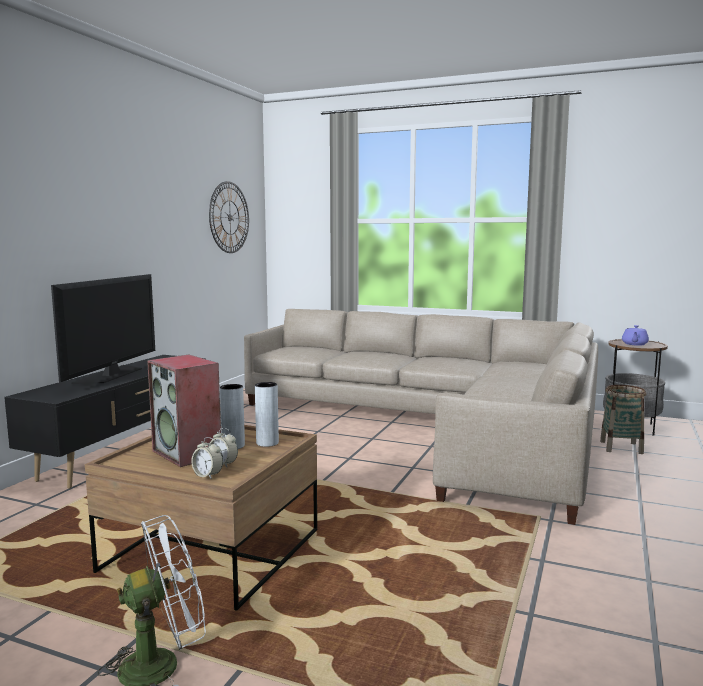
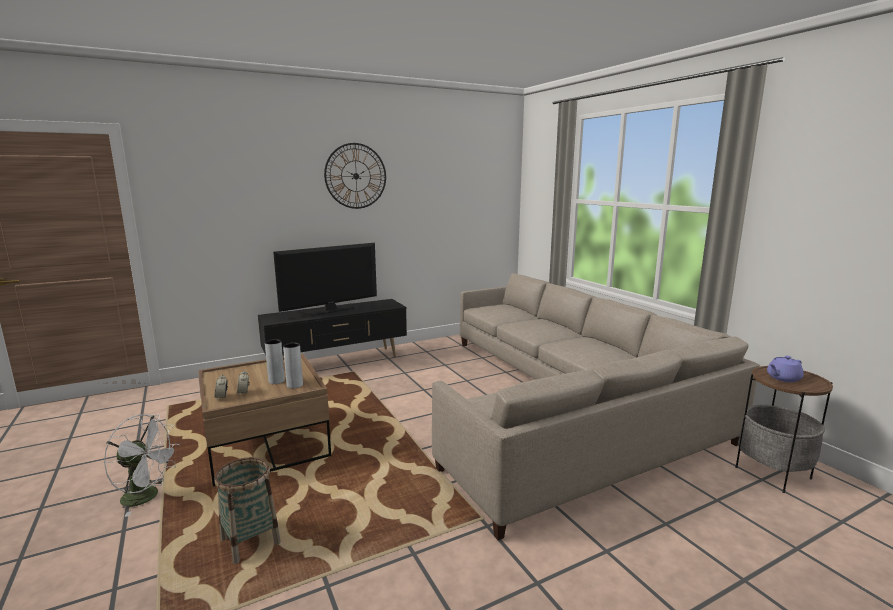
camera: 40 degrees right, 5 degrees up
(188, 453) = (249, 378): speaker -> none
(229, 217) = (473, 196): wall clock -> wall clock (356, 176)
(621, 447) = (708, 490): basket -> basket (250, 541)

